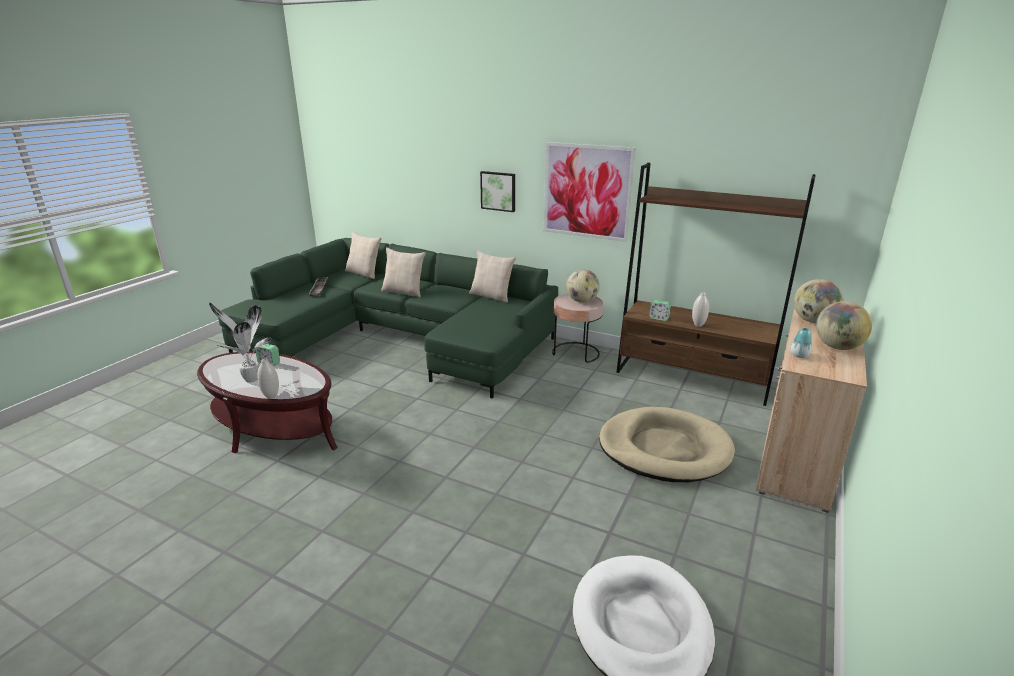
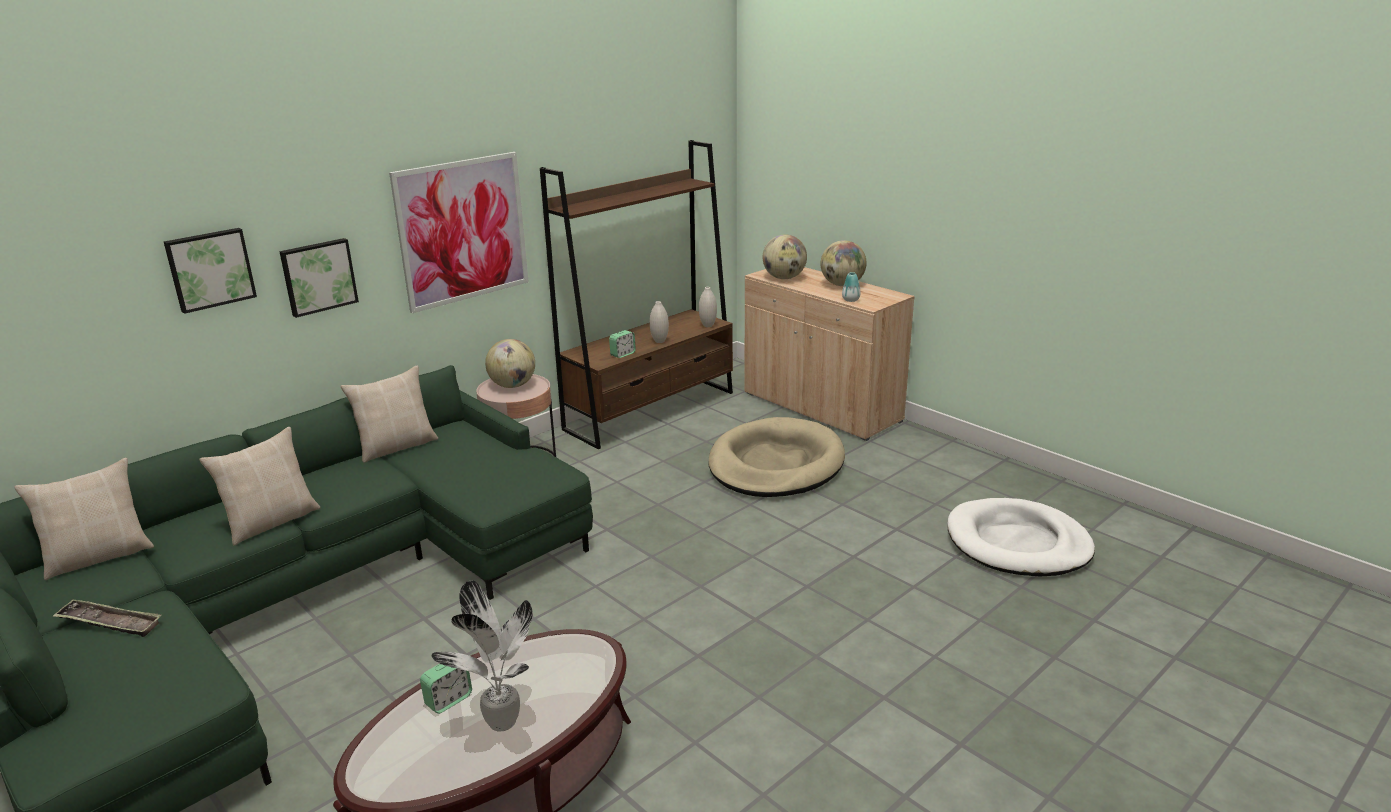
camera: 70 degrees left, 0 degrees up
(271, 396) = (593, 695): white vase -> white vase (708, 325)
(451, 170) = (210, 269): none -> picture

